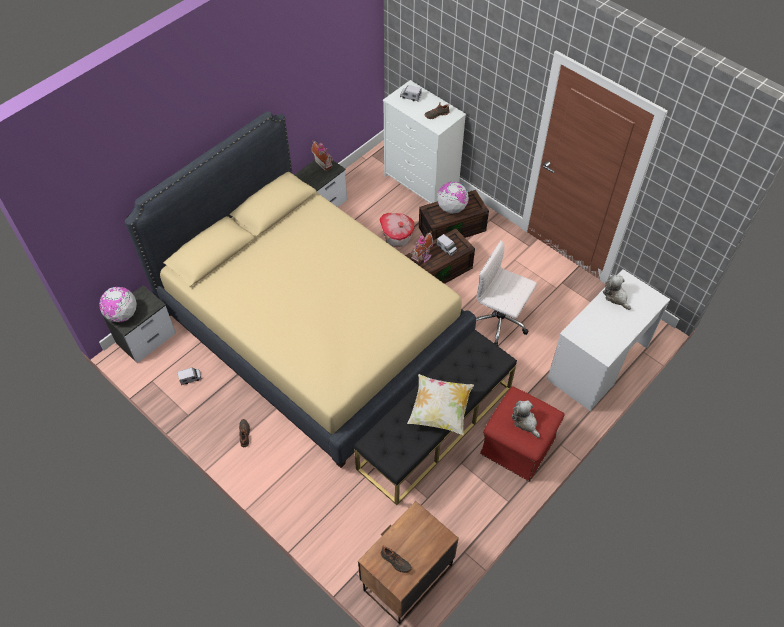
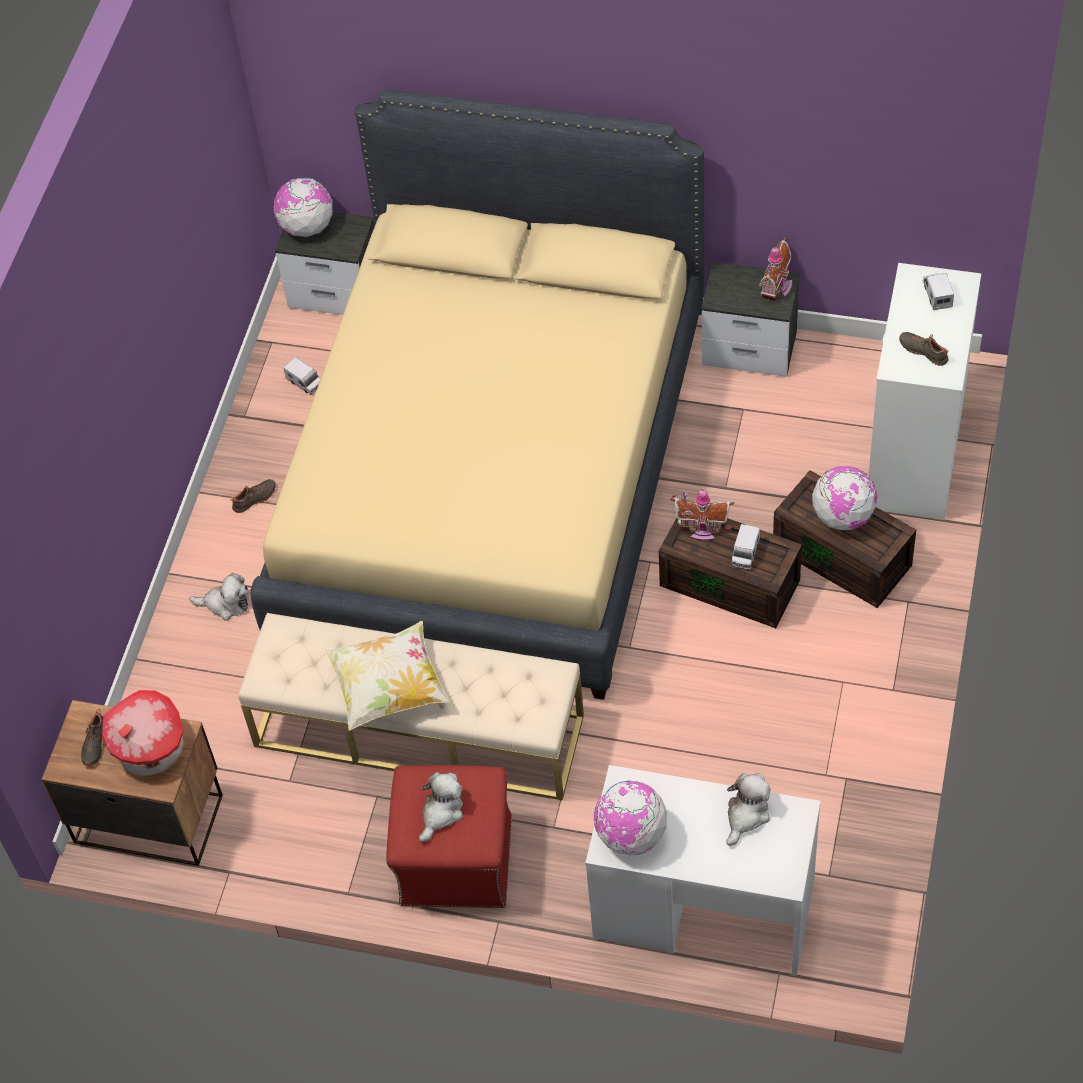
camera: 65 degrees right, 0 degrees up
(300, 478) = (225, 604): none -> plush toy
(397, 237) = (760, 488): toy house -> toy house (151, 750)
(435, 427) = (419, 730): black bench -> beige bench
(500, 322) = (687, 724): white office chair -> none
(603, 343) = (631, 835): none -> globe

